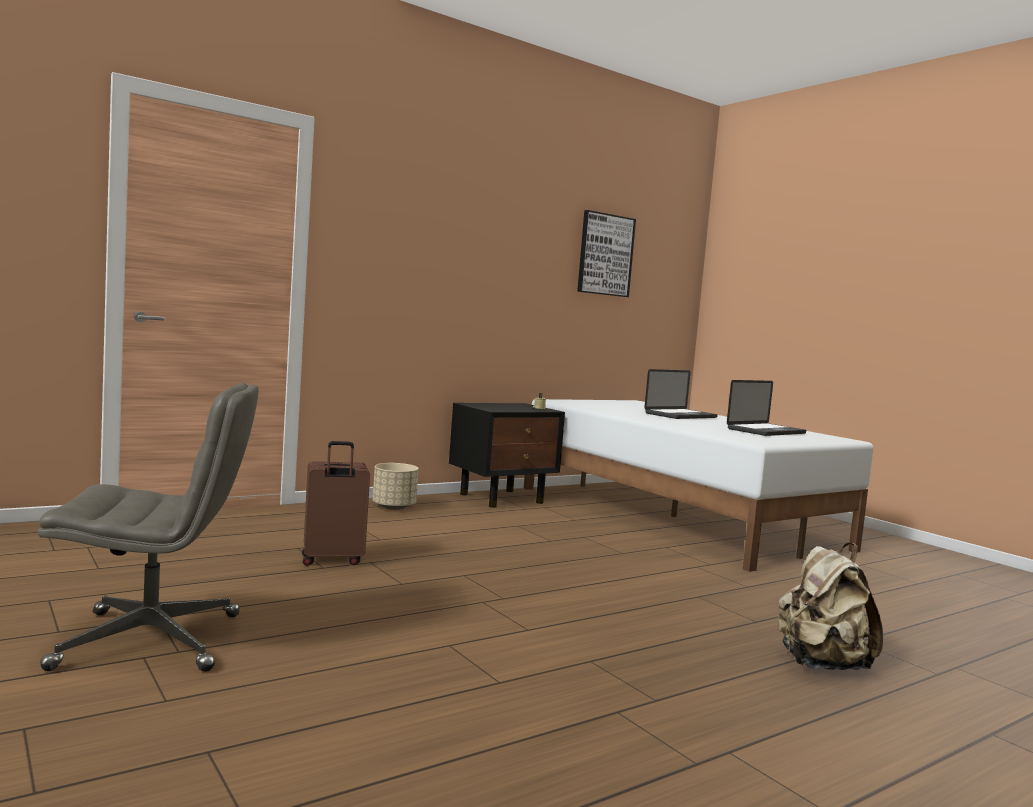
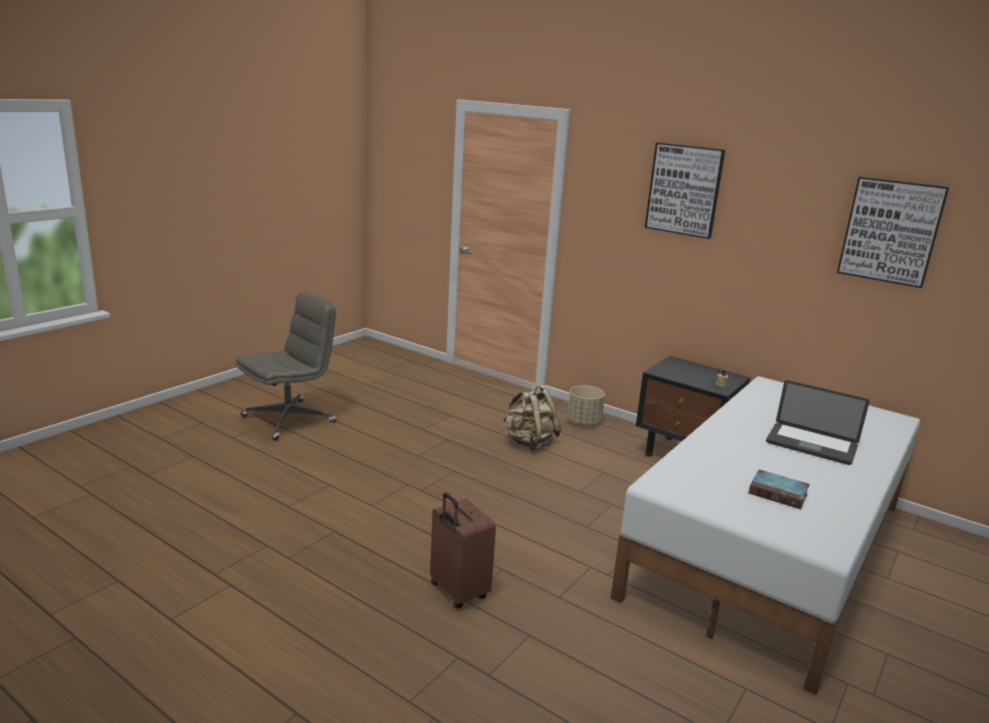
camera: 70 degrees right, 15 degrees up
(153, 641) = (289, 419): grey office chair -> grey office chair turned 105 degrees counterclockwise
(332, 560) = (438, 428): brown suitcase -> brown suitcase (457, 592)
(453, 220) = (684, 190): none -> picture
(766, 431) = (779, 493): laptop -> book
(821, 665) = (387, 630): beige backpack -> beige backpack (529, 443)

